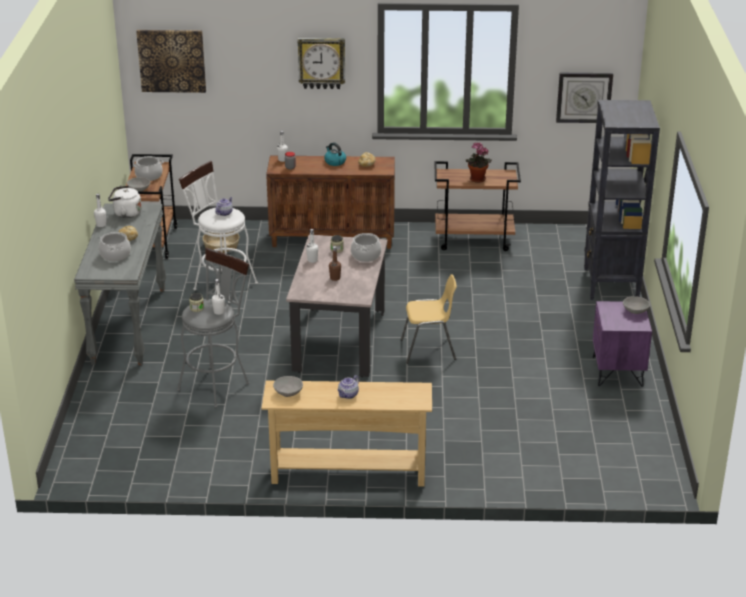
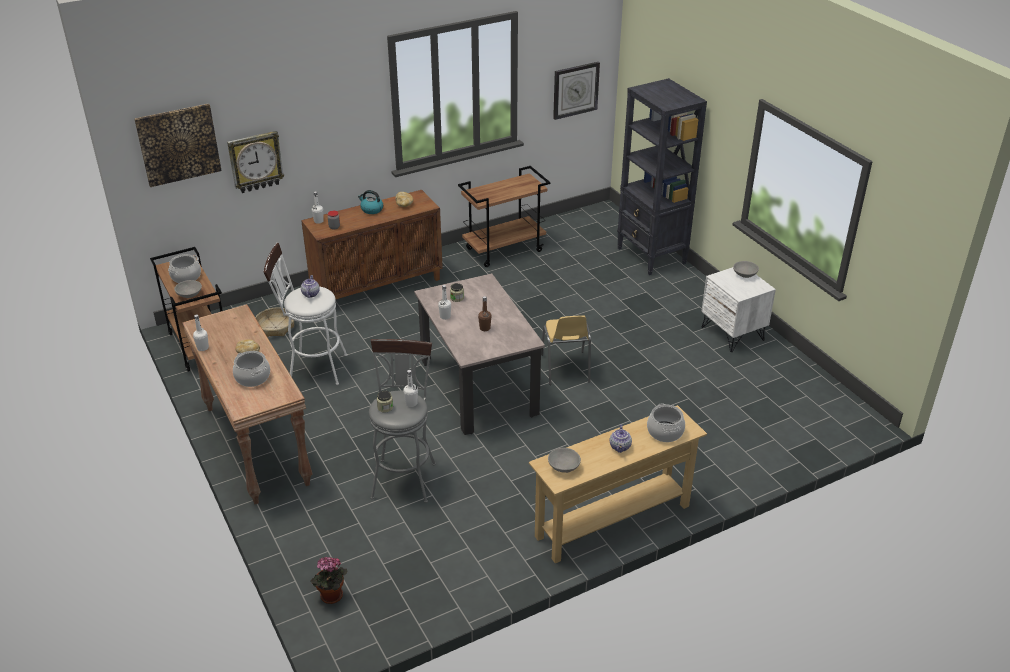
camera: 30 degrees left, 5 degrees up
(125, 213) = (218, 327): white kettle -> none
(128, 325) = (255, 445): grey console table -> brown console table
(321, 62) = (337, 111): wall clock -> wall clock (255, 161)
(365, 255) = (489, 296): cooking pot -> cooking pot (664, 432)
(428, 350) = (565, 368): yellow chair -> yellow chair turned 120 degrees clockwise
(476, 180) = (507, 192): potted plant -> potted plant (331, 597)
(618, 372) = (733, 333): purple nightstand -> white nightstand

